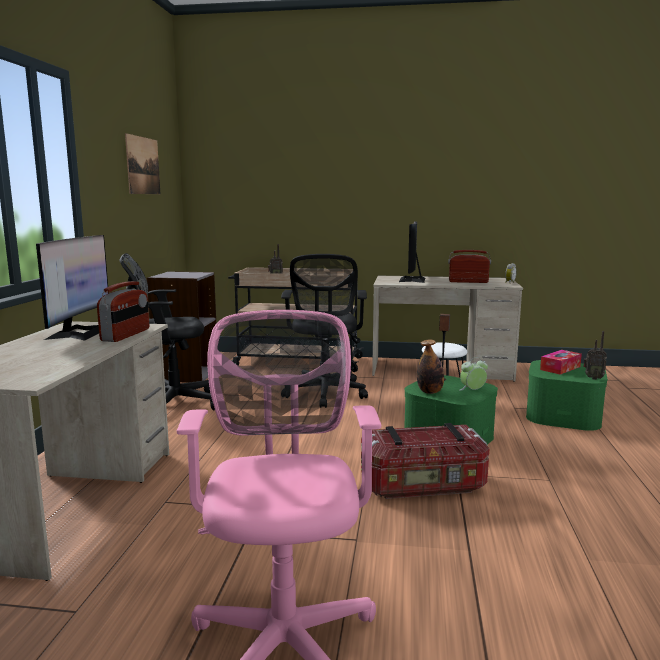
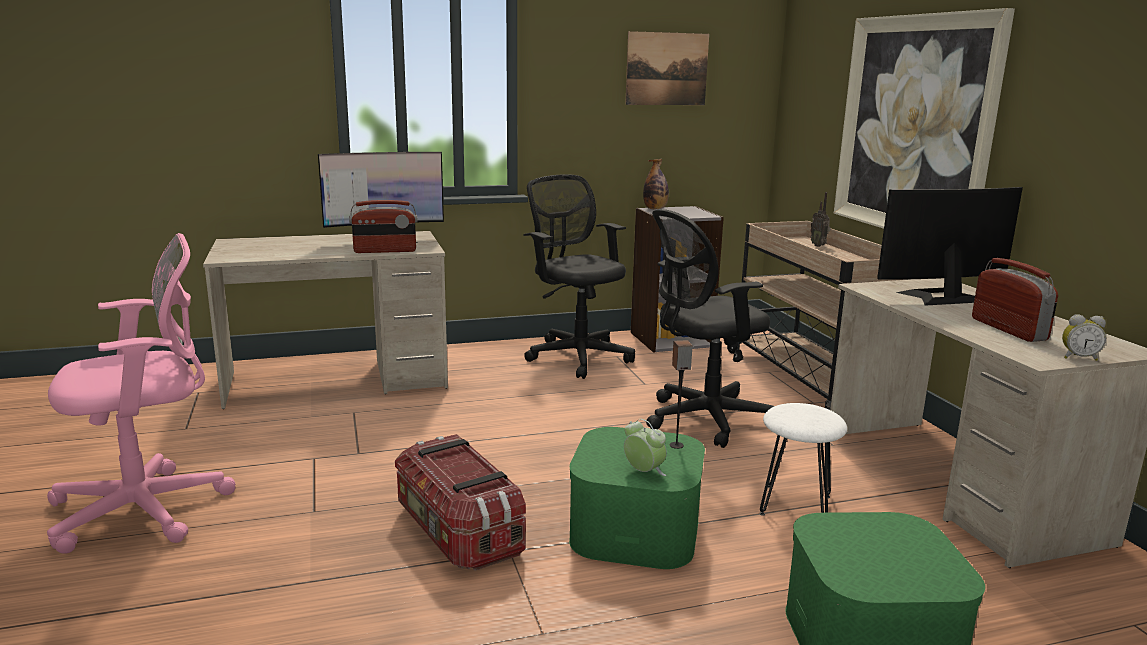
camera: 65 degrees right, 5 degrees up
(330, 198) = (914, 126): none -> picture
(430, 392) = (604, 444): bottle -> bottle (655, 209)
(560, 368) = (890, 544): tissue box -> none
(593, 378) = (862, 583): radio -> none

